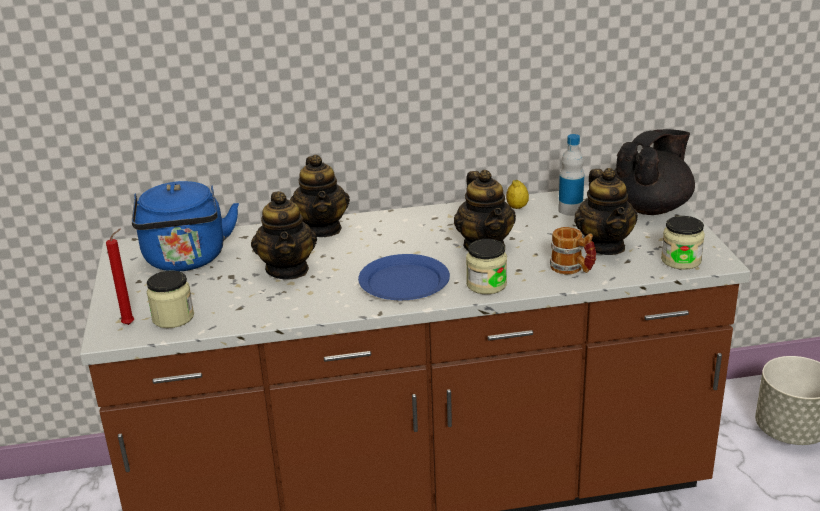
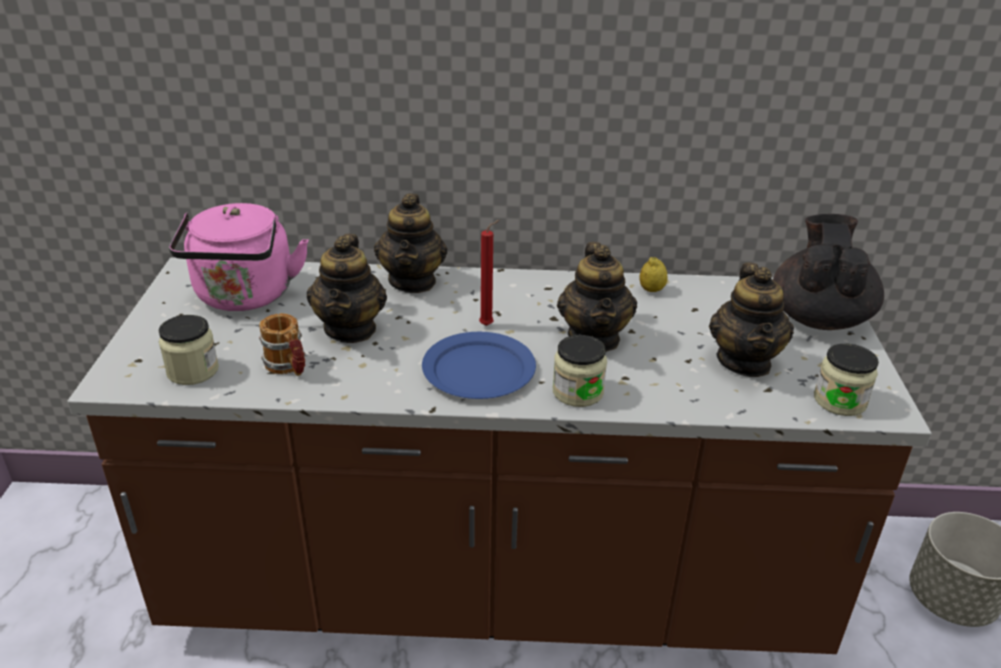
camera: 10 degrees right, 5 degrees up
(130, 324) = (142, 371): red candle -> red candle (488, 325)
(186, 260) = (244, 297): blue kettle -> pink kettle
(570, 210) = (716, 304): bottle -> none
(572, 269) = (693, 388): mug -> mug (289, 367)
(650, 208) = (819, 317): black teapot -> black teapot turned 45 degrees counterclockwise

